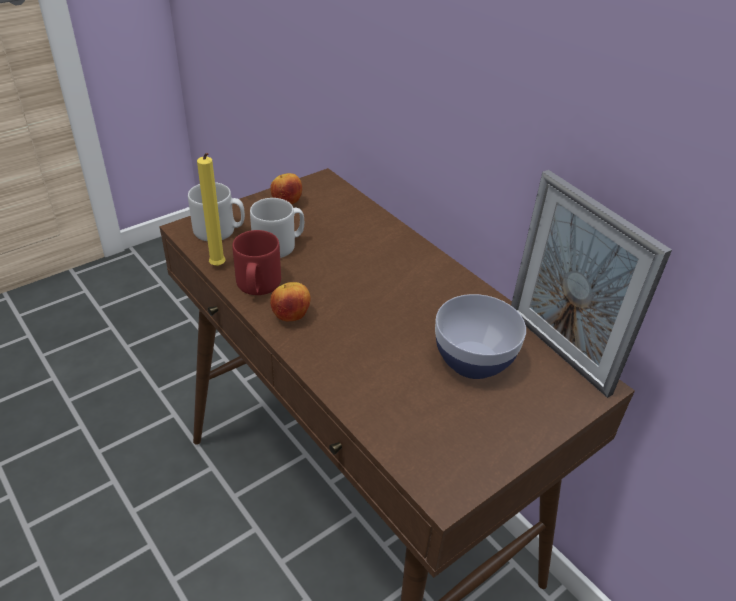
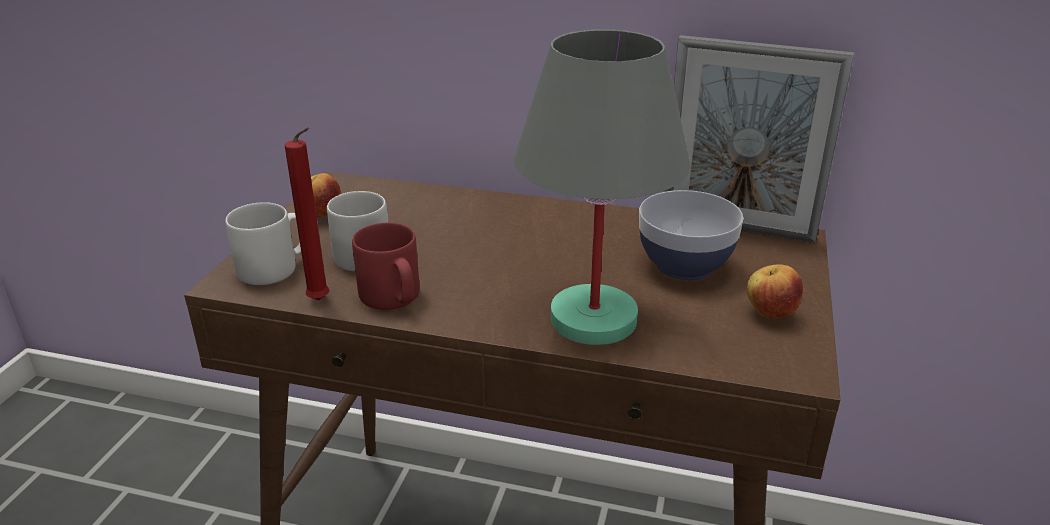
camera: 35 degrees left, 10 degrees down
(218, 267) = (321, 301): yellow candle -> red candle
(291, 316) = (468, 308): apple -> apple (770, 314)
(355, 367) = (591, 318): none -> grey table lamp

